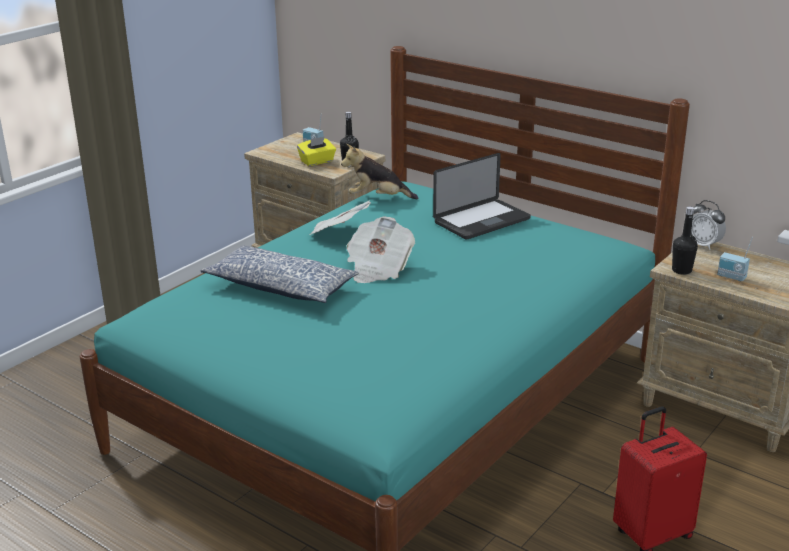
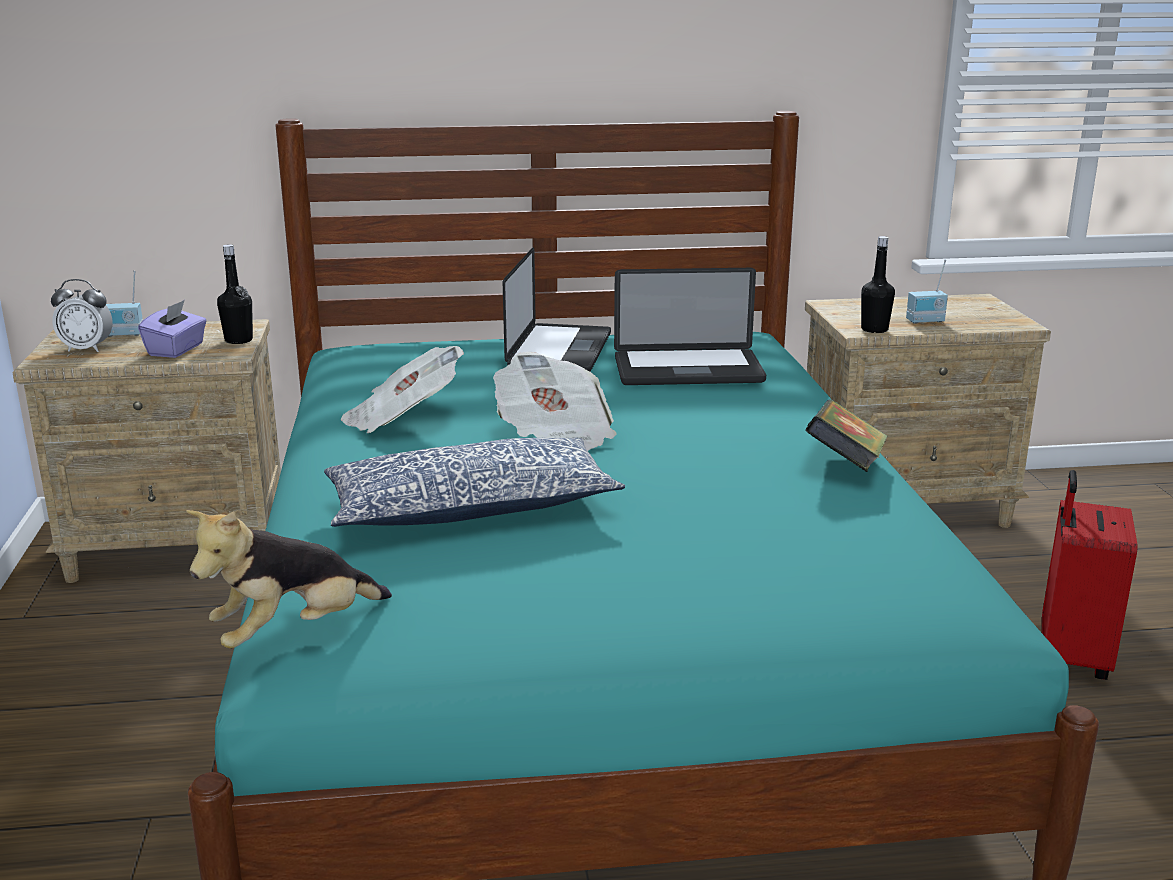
camera: 45 degrees left, 5 degrees down
(317, 161) = (177, 350): yellow tissue box -> purple tissue box
(378, 198) = (360, 368): plush toy -> plush toy (293, 632)
(478, 339) = (845, 465): none -> book
(519, 256) = (688, 370): none -> laptop
(704, 245) = (837, 304): alarm clock -> alarm clock (87, 349)

